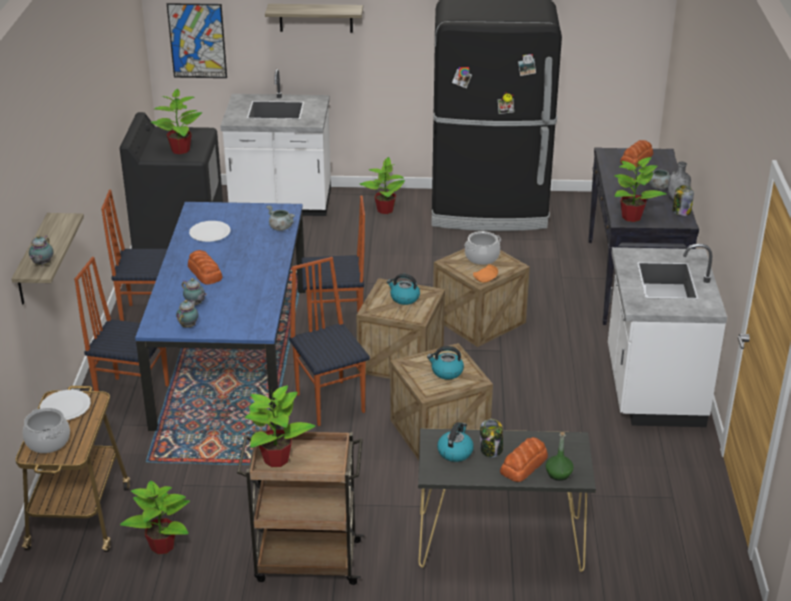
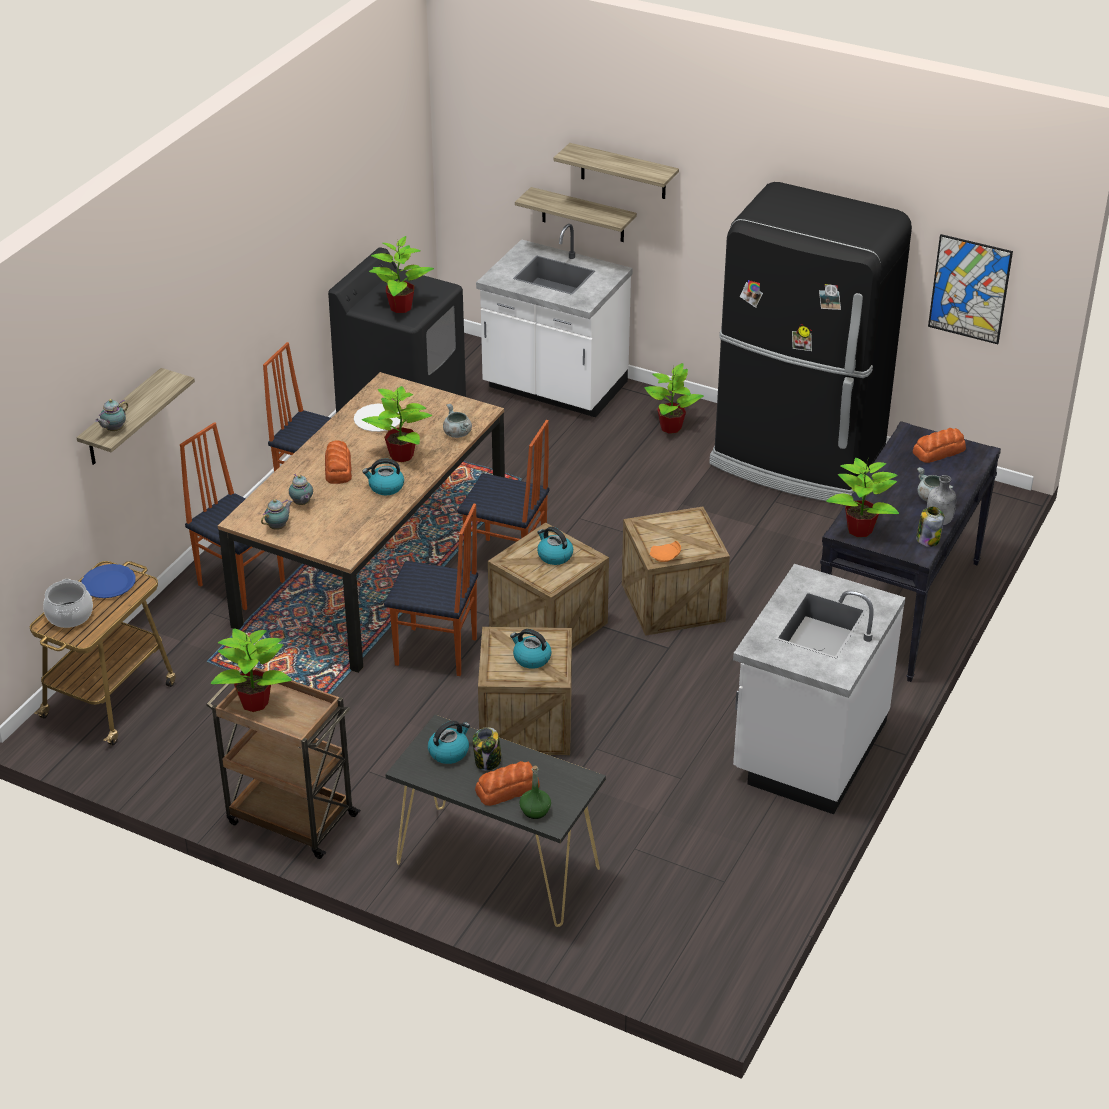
camera: 25 degrees right, 5 degrees up
(65, 407) = (108, 583): white plate -> blue plate
(163, 546) = (166, 756): potted plant -> potted plant (402, 455)
(197, 41) = (488, 168): picture -> picture (969, 289)
(233, 355) = (373, 566): blue dining table -> brown dining table
(254, 276) = (385, 487): none -> kettle
(283, 62) = (583, 215): none -> shelf
(331, 402) = (436, 653): chair -> chair turned 105 degrees clockwise
(482, 257) = (683, 528): cooking pot -> none

